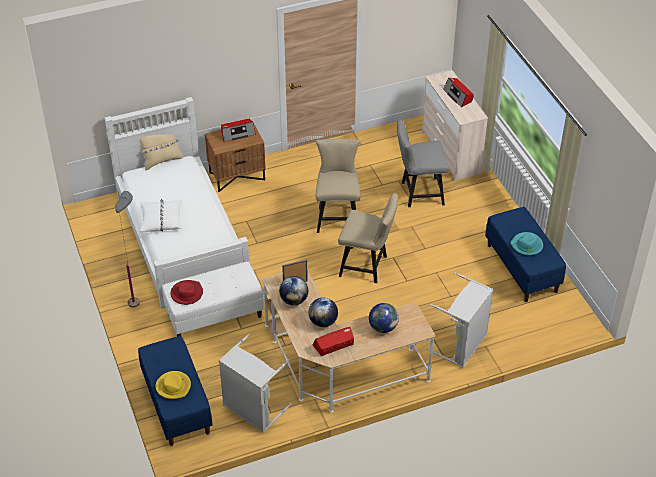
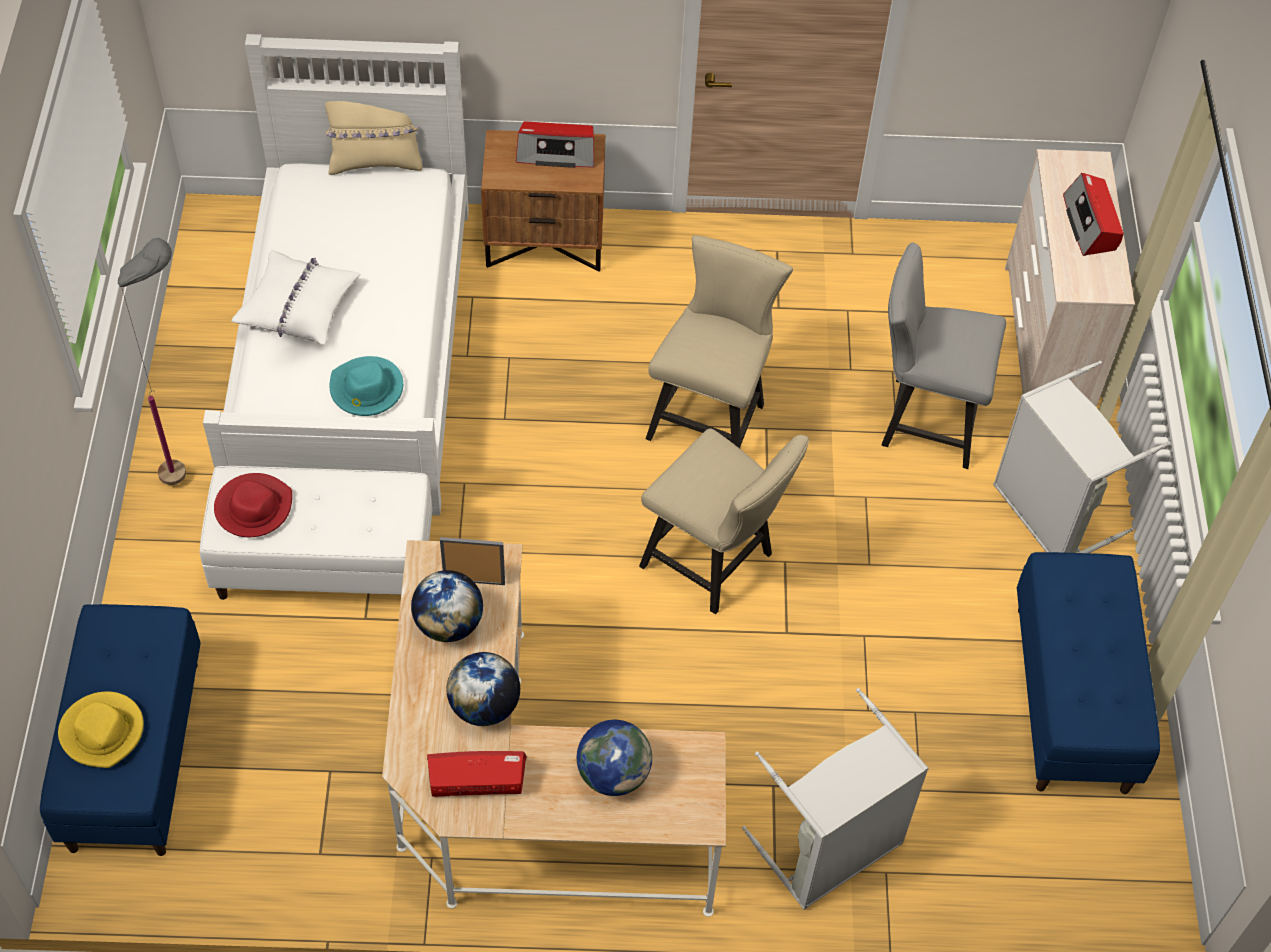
camera: 20 degrees right, 10 degrees up
(252, 410) = (285, 832): grey laundry basket -> grey laundry basket (1050, 514)
(527, 245) = (1086, 664): turquoise hat -> turquoise hat (366, 389)

